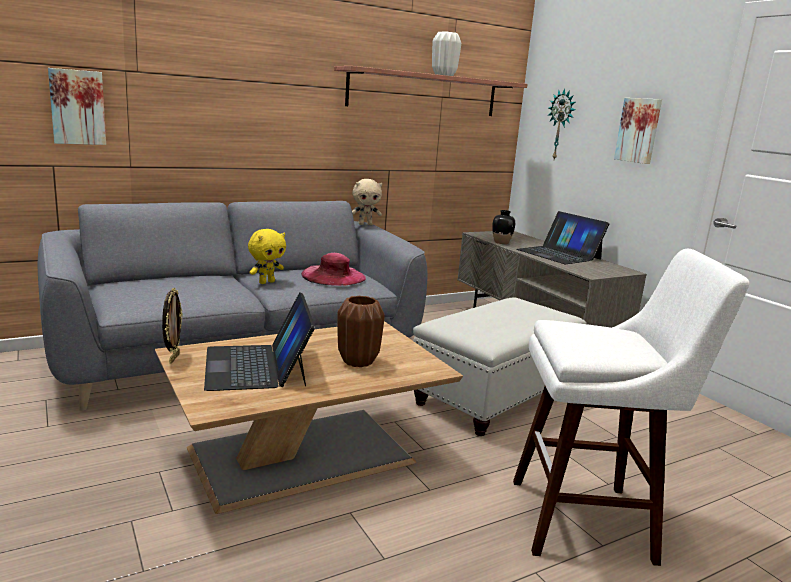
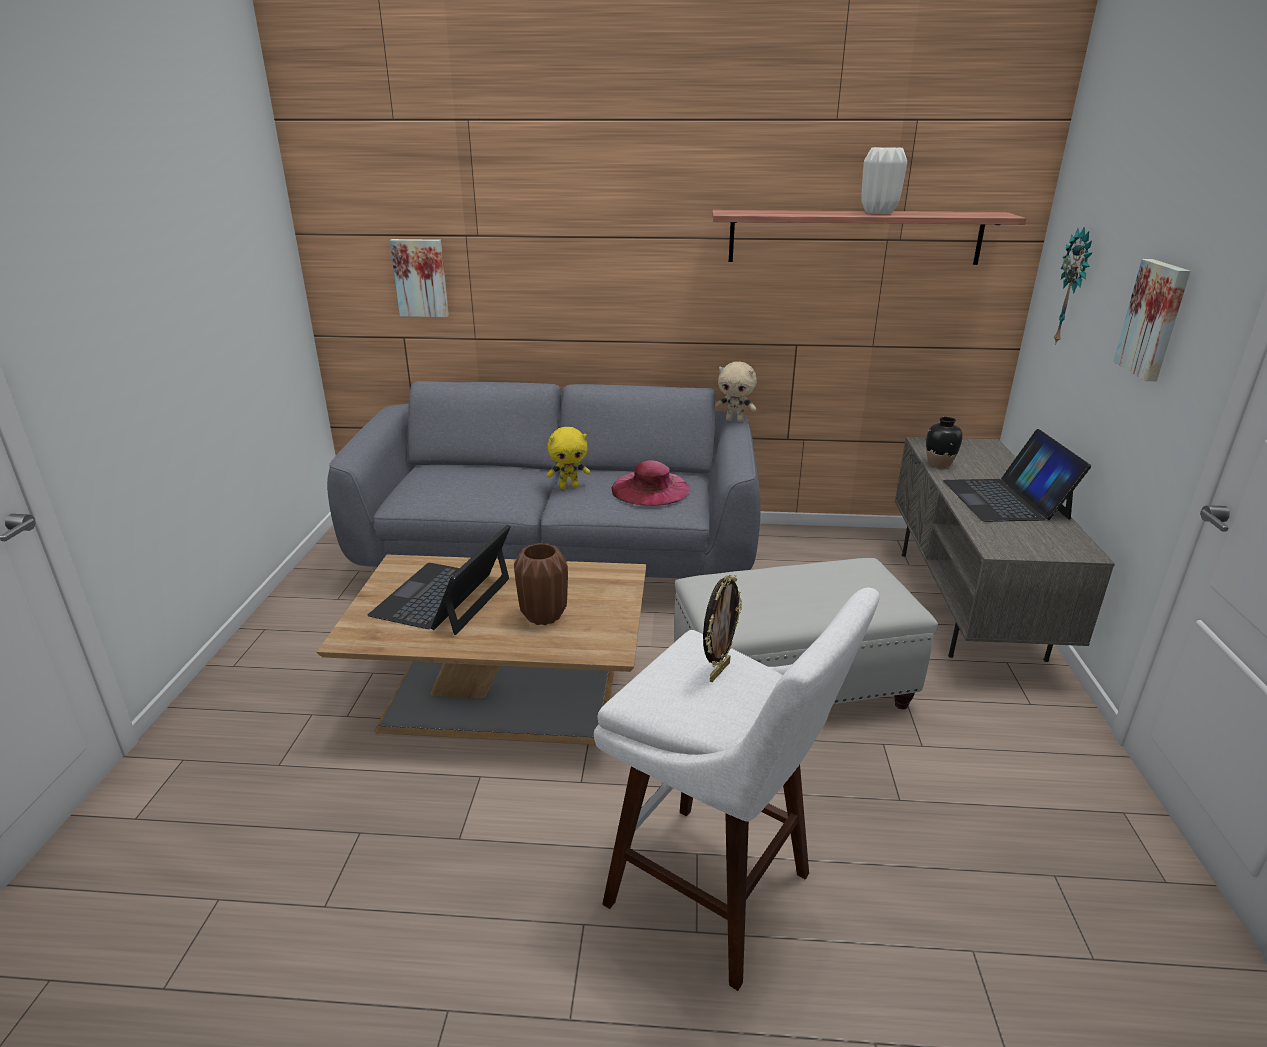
camera: 35 degrees right, 10 degrees up
(173, 358) = (387, 570): picture frame -> picture frame (718, 671)

